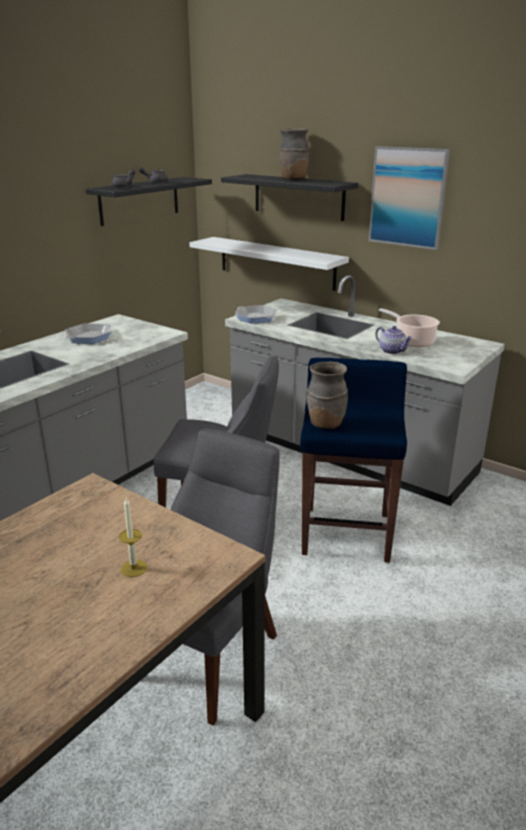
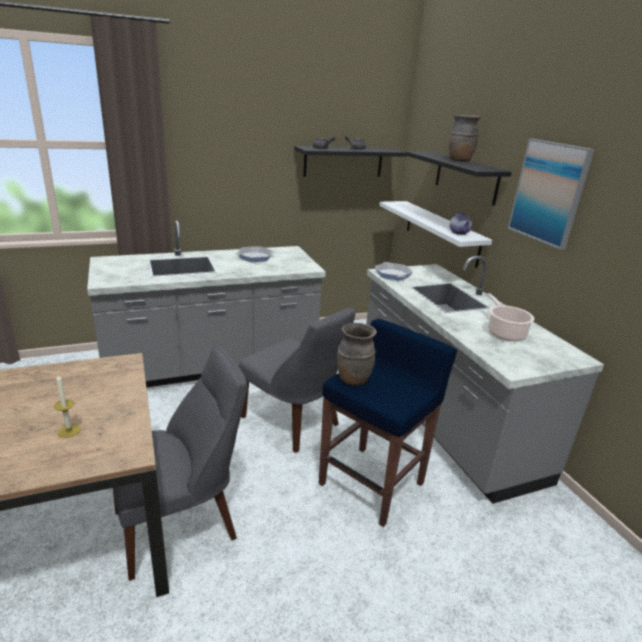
camera: 30 degrees right, 0 degrees up
(392, 351) = (472, 335): teapot -> teapot (459, 233)

